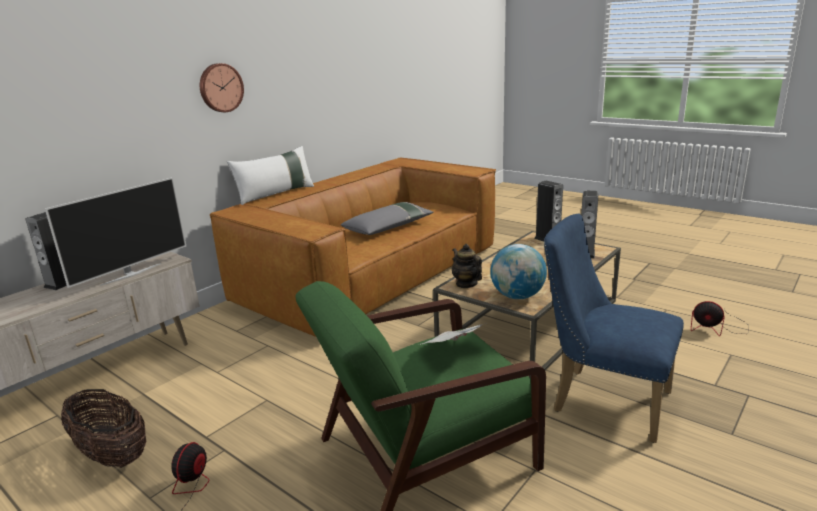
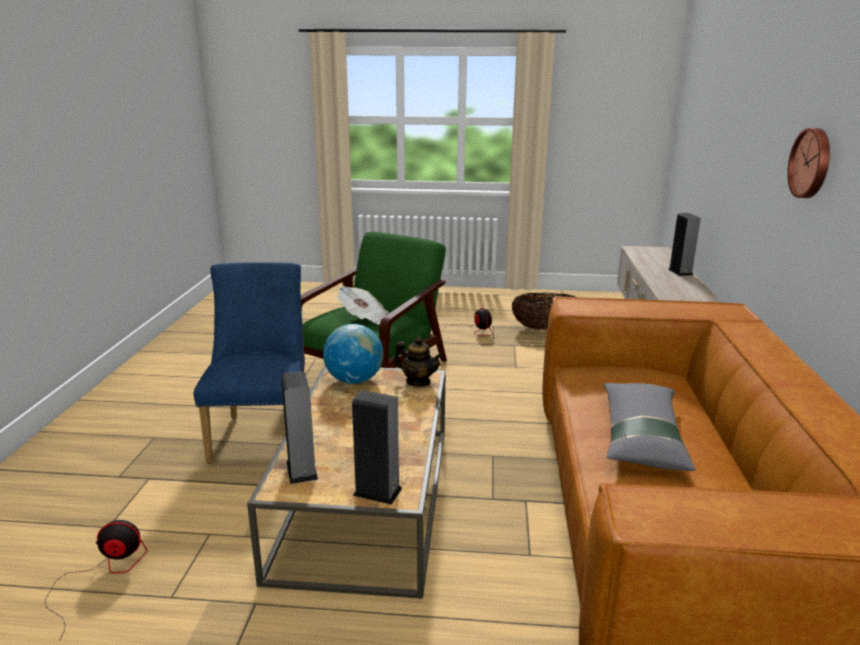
camera: 145 degrees right, 0 degrees up
(131, 274) = (659, 284): television -> none
(276, 194) = (780, 343): white pillow -> none
(602, 400) = (262, 434): blue chair -> blue chair turned 90 degrees counterclockwise

